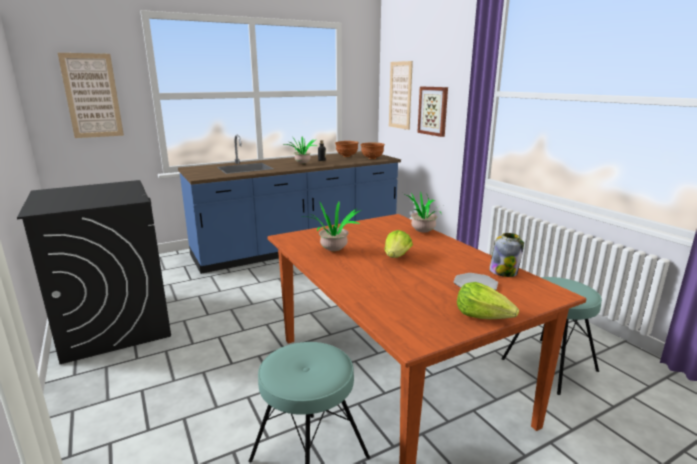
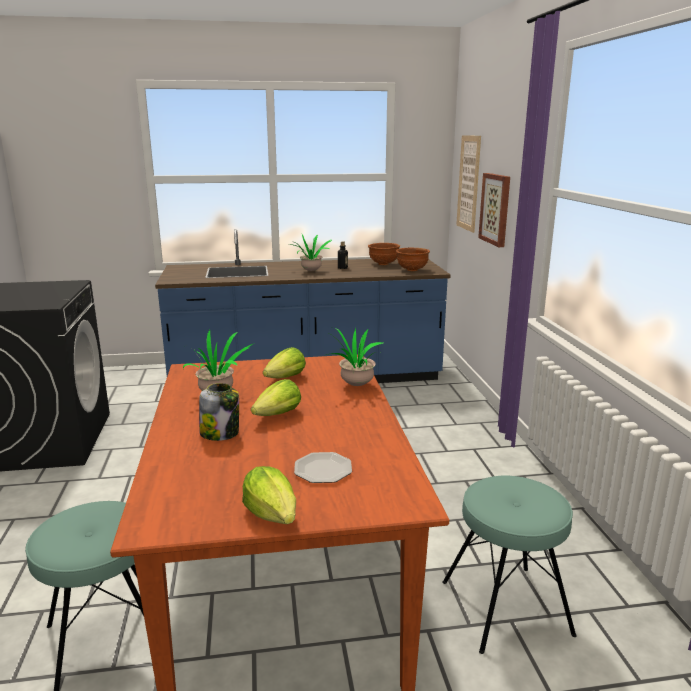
camera: 20 degrees right, 0 degrees up
(92, 96) = (80, 178): picture -> none
(368, 234) = (285, 378): none -> lettuce
(503, 272) = (385, 459): jar -> jar (220, 433)

